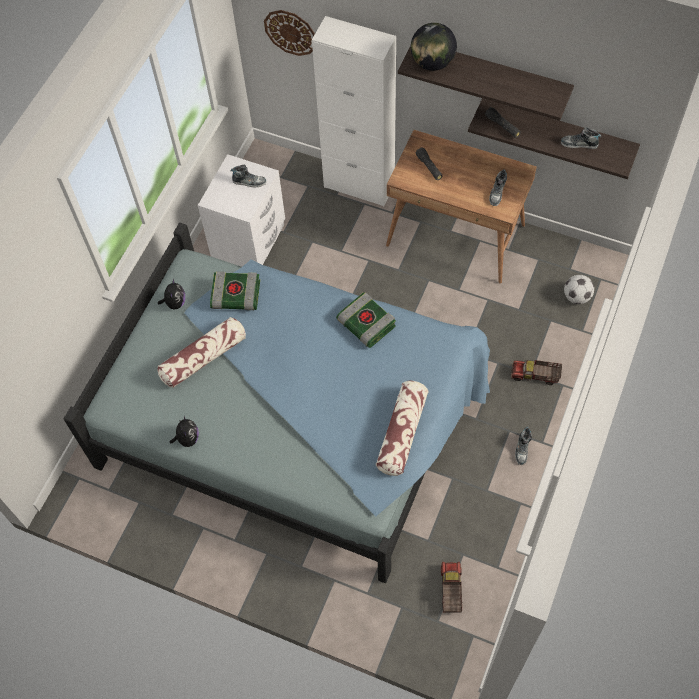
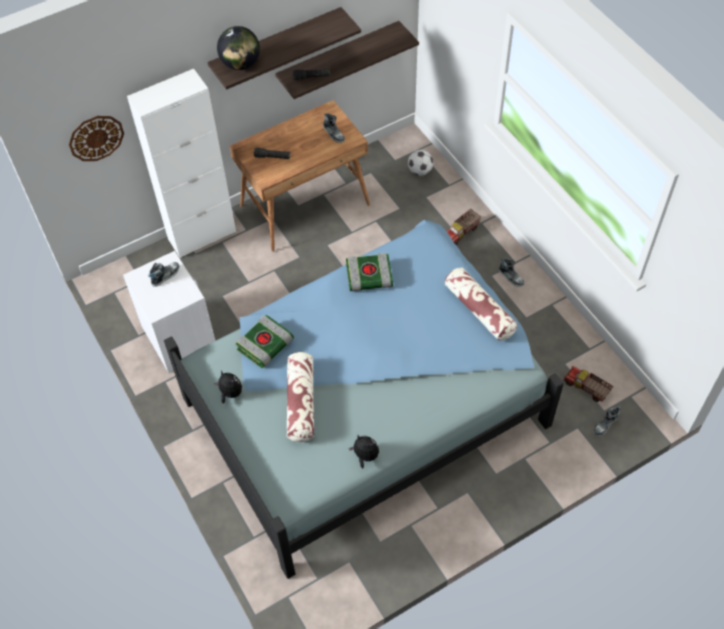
camera: 55 degrees left, 5 degrees down
(579, 144) = (368, 48): shoe -> shoe (605, 424)

